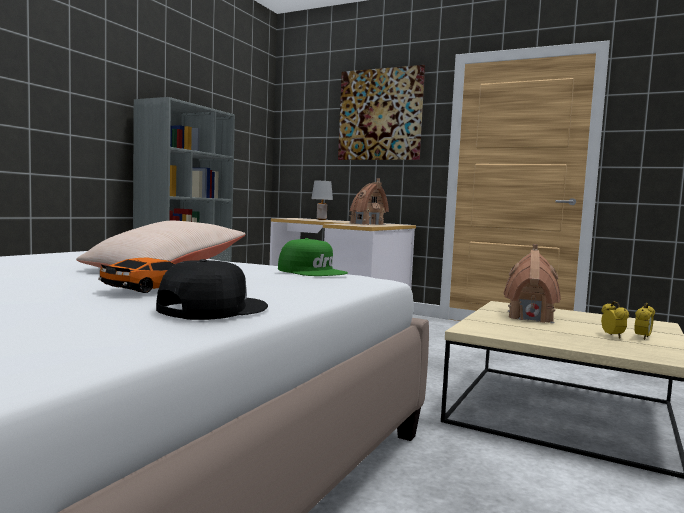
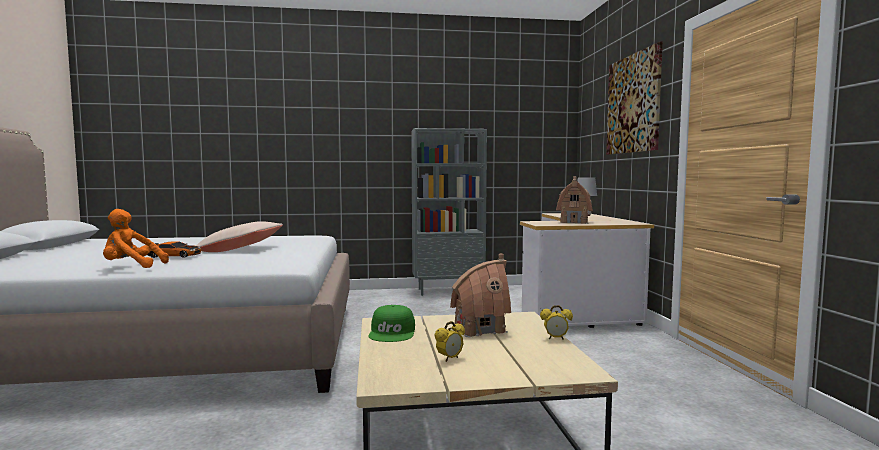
camera: 55 degrees right, 0 degrees up
(212, 308) = (131, 267): black cap -> orange plush toy
(312, 271) = (274, 257): green cap -> green cap (393, 332)
(642, 338) = (470, 369): alarm clock -> alarm clock (555, 338)

